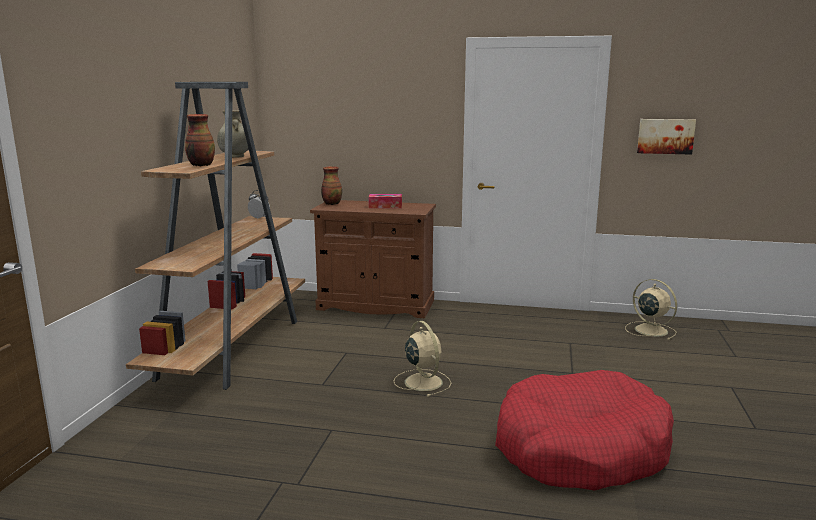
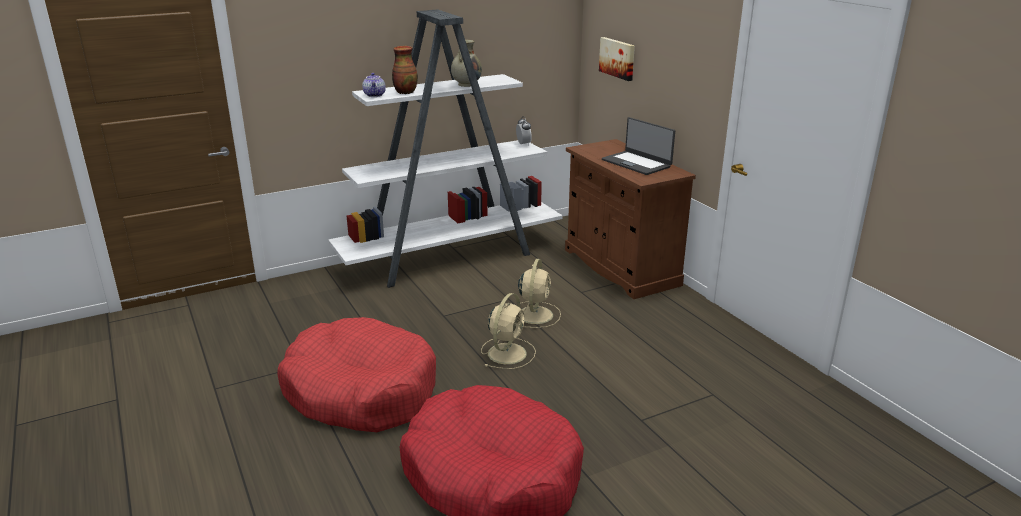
camera: 50 degrees right, 10 degrees up
(180, 169) = (375, 95): none -> teapot
(233, 347) = (450, 257): brown bookcase -> white bookcase
(331, 203) = (602, 145): vase -> none
(380, 464) = (361, 391): none -> red dog bed
(385, 206) = (636, 163): tissue box -> laptop
(649, 330) = (845, 434): beige fan -> beige fan (535, 314)
(665, 136) = (960, 168): picture -> picture (618, 58)

